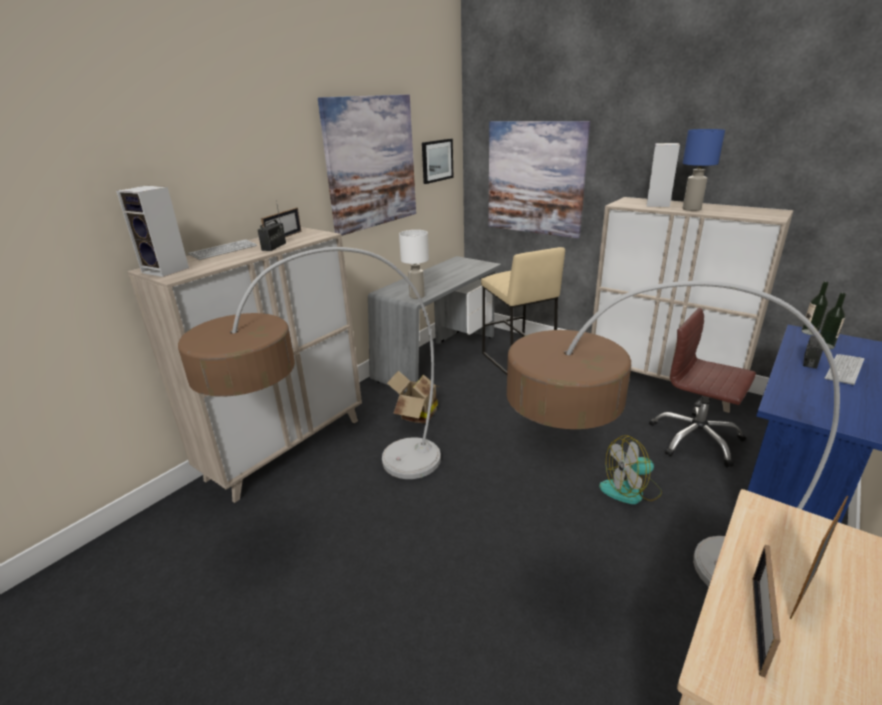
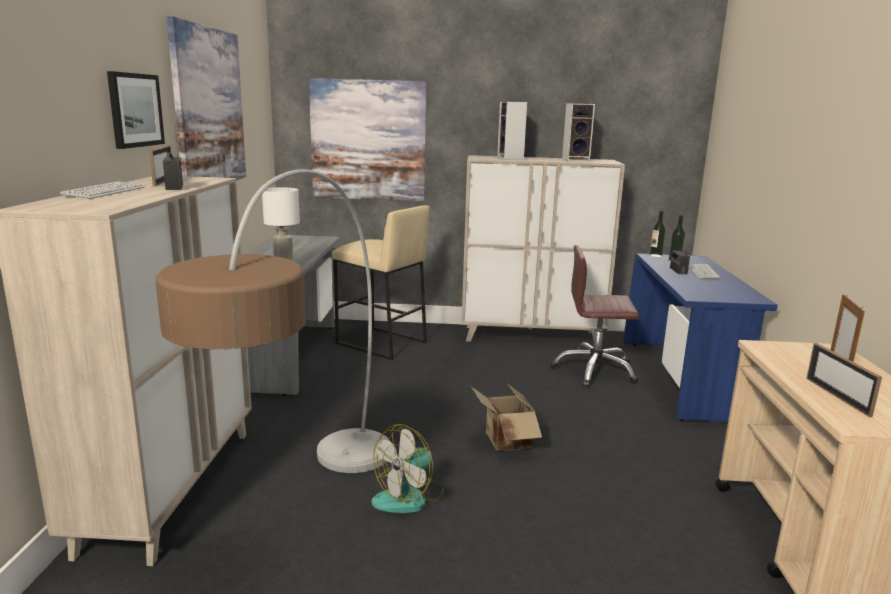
camera: 35 degrees left, 10 degrees down
(167, 270) = (67, 207): speaker -> speaker (576, 160)
(416, 415) = (316, 413): cardboard box -> cardboard box (504, 442)
(437, 160) = (255, 117): picture -> picture (135, 110)
(625, 568) = (632, 473): floor lamp -> none
(630, 490) = (583, 418): fan -> fan (409, 497)
(691, 209) = (543, 160): blue table lamp -> none

